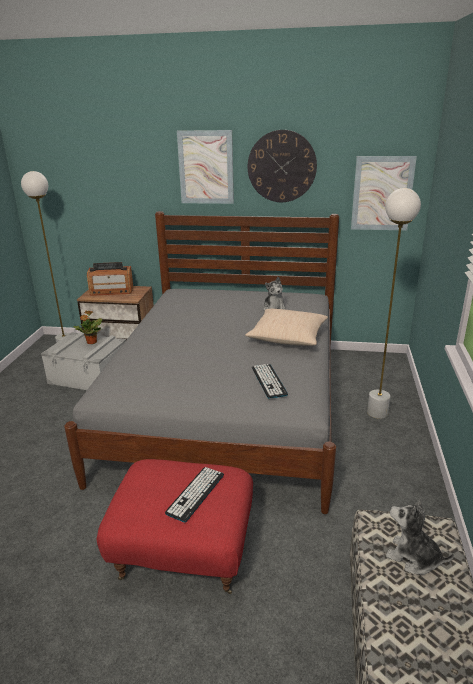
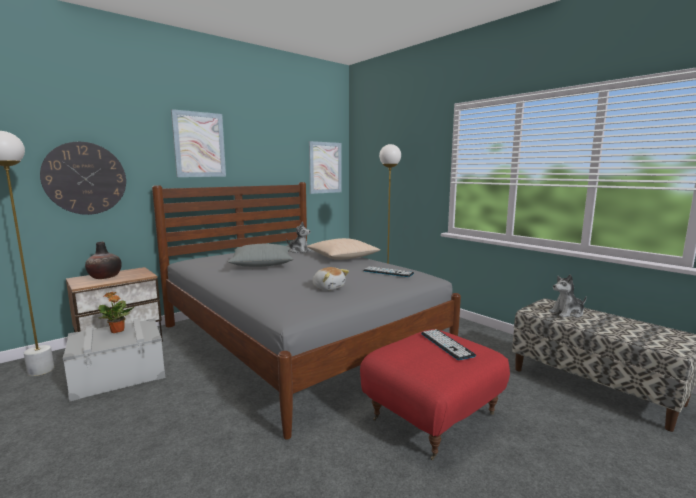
camera: 50 degrees left, 15 degrees down
(111, 291) = (105, 277): radio -> vase
(175, 377) = (328, 288): none -> plush toy
(200, 319) = (262, 264): none -> grey pillow
(281, 166) = (261, 146): wall clock -> wall clock (85, 178)

